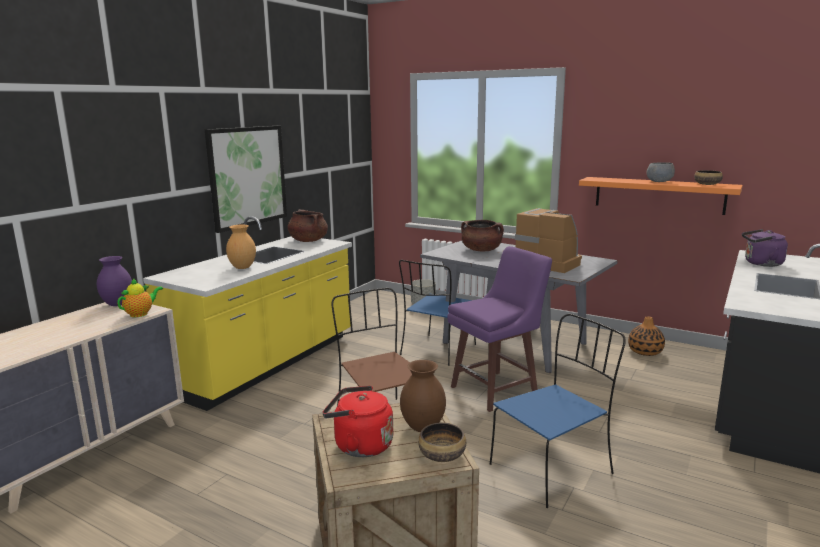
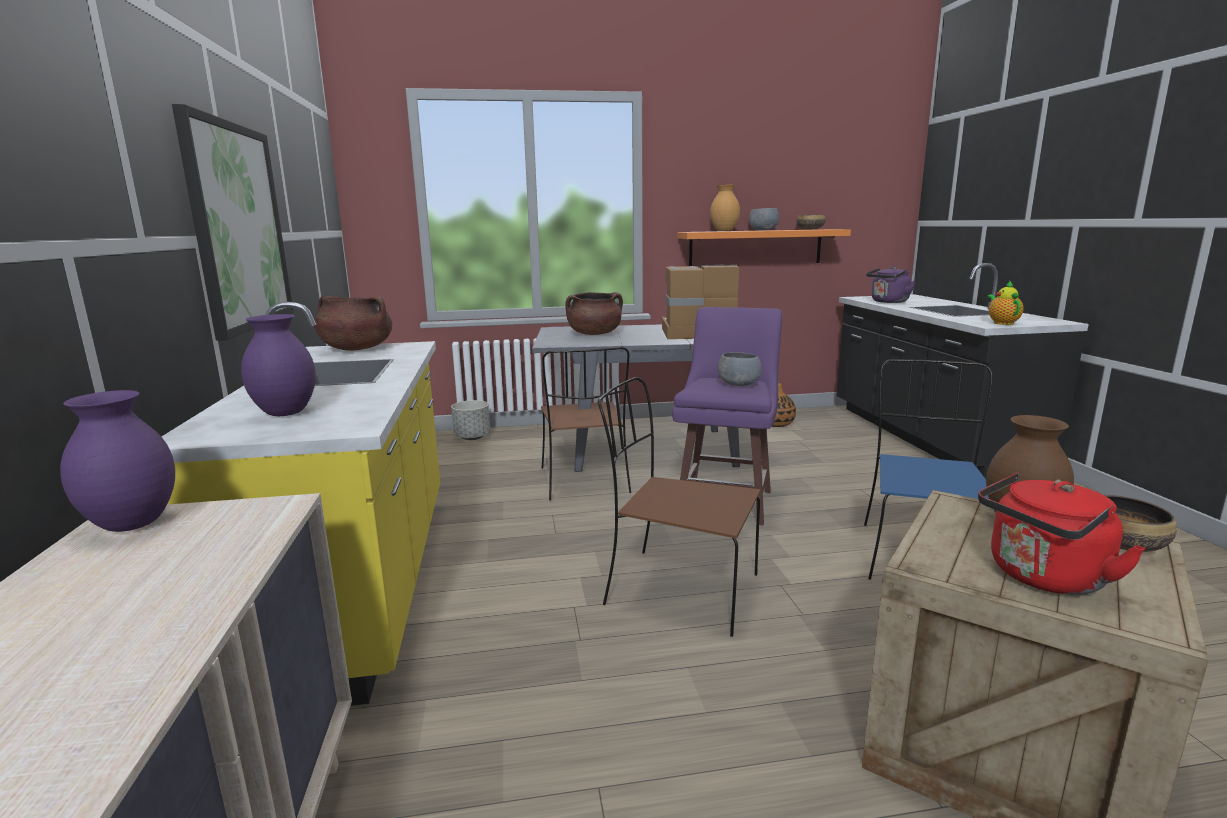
camera: 40 degrees left, 0 degrees up
(141, 314) = (262, 521): teapot -> teapot (1002, 323)
(206, 272) = (286, 413): none -> purple vase
(242, 267) = (344, 393): brown vase -> brown vase (724, 231)
(437, 351) = (585, 481): blue chair -> brown chair
(495, 308) = (739, 385): none -> grey bowl

